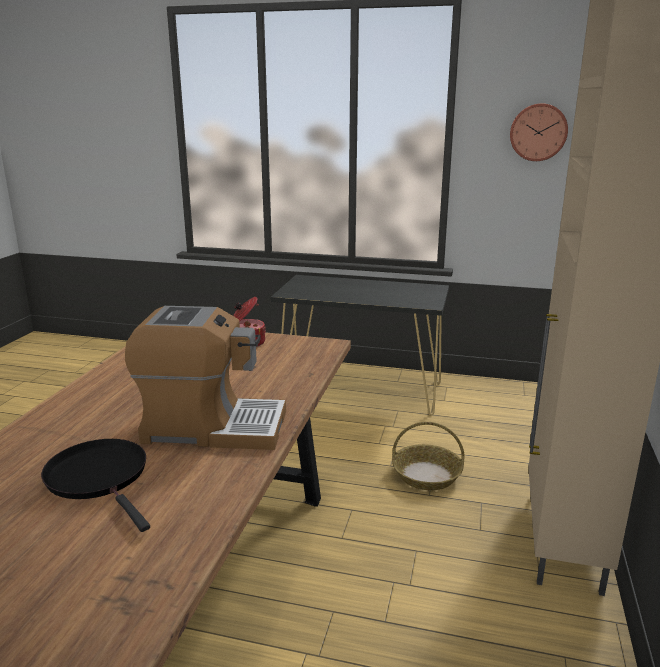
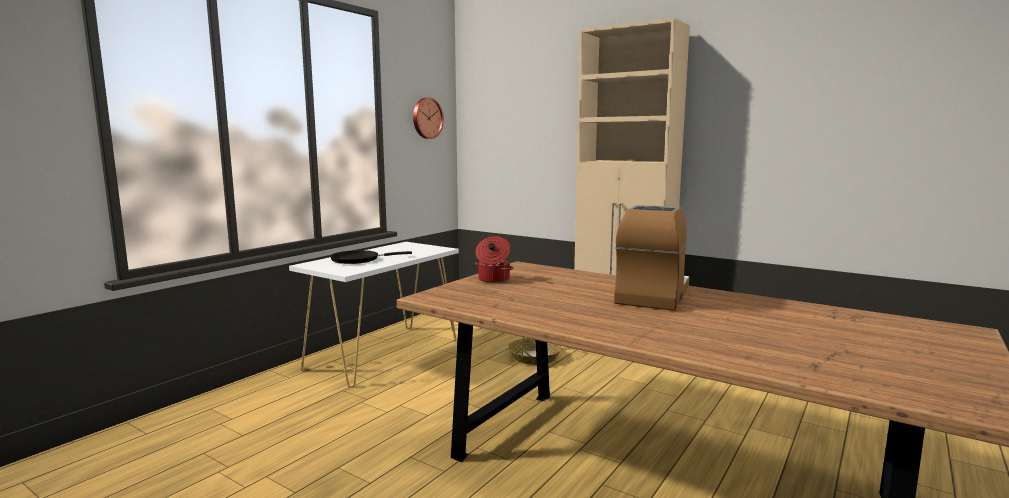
camera: 70 degrees left, 10 degrees down
(100, 478) = (724, 320): black frying pan -> black frying pan (358, 260)
(361, 390) = (384, 353): black console table -> white console table

